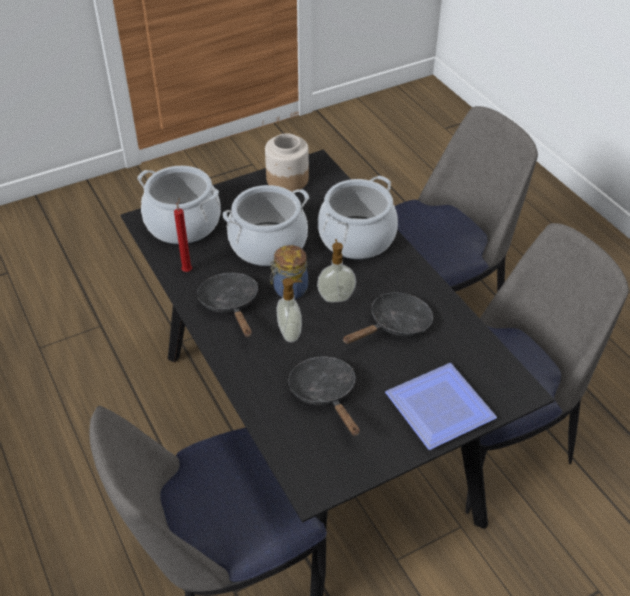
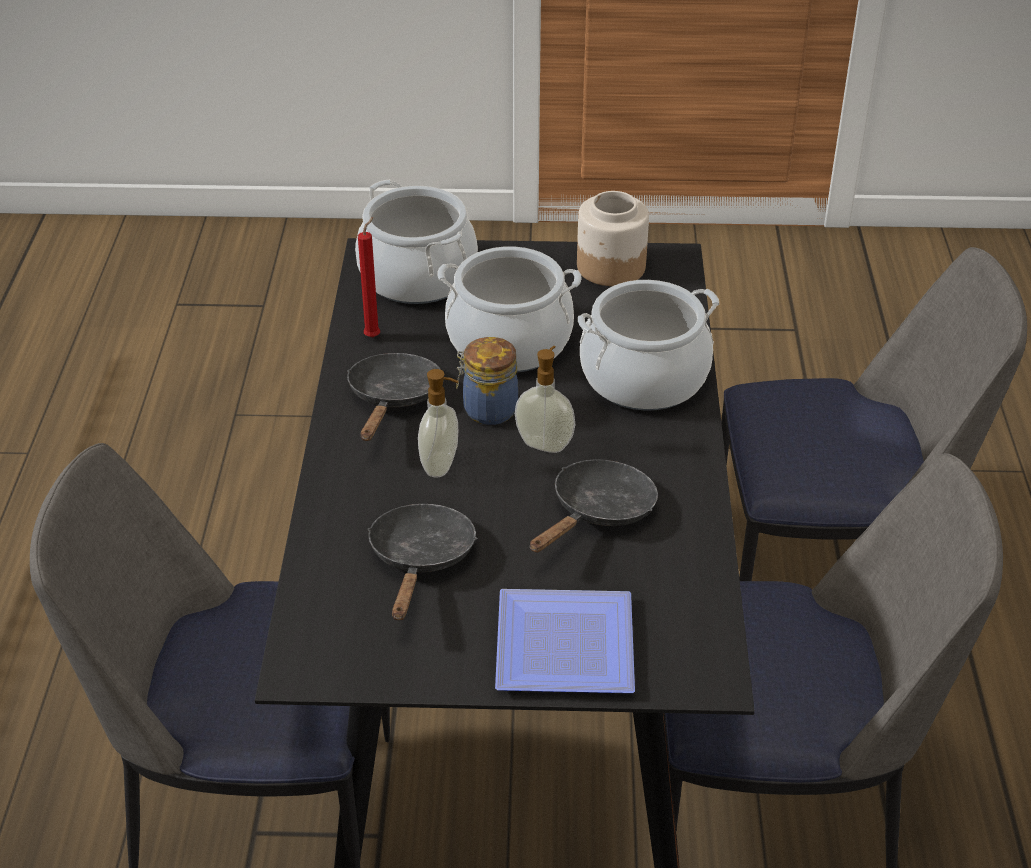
camera: 30 degrees right, 5 degrees down
(395, 325) = (598, 512): black frying pan -> black frying pan turned 45 degrees counterclockwise

